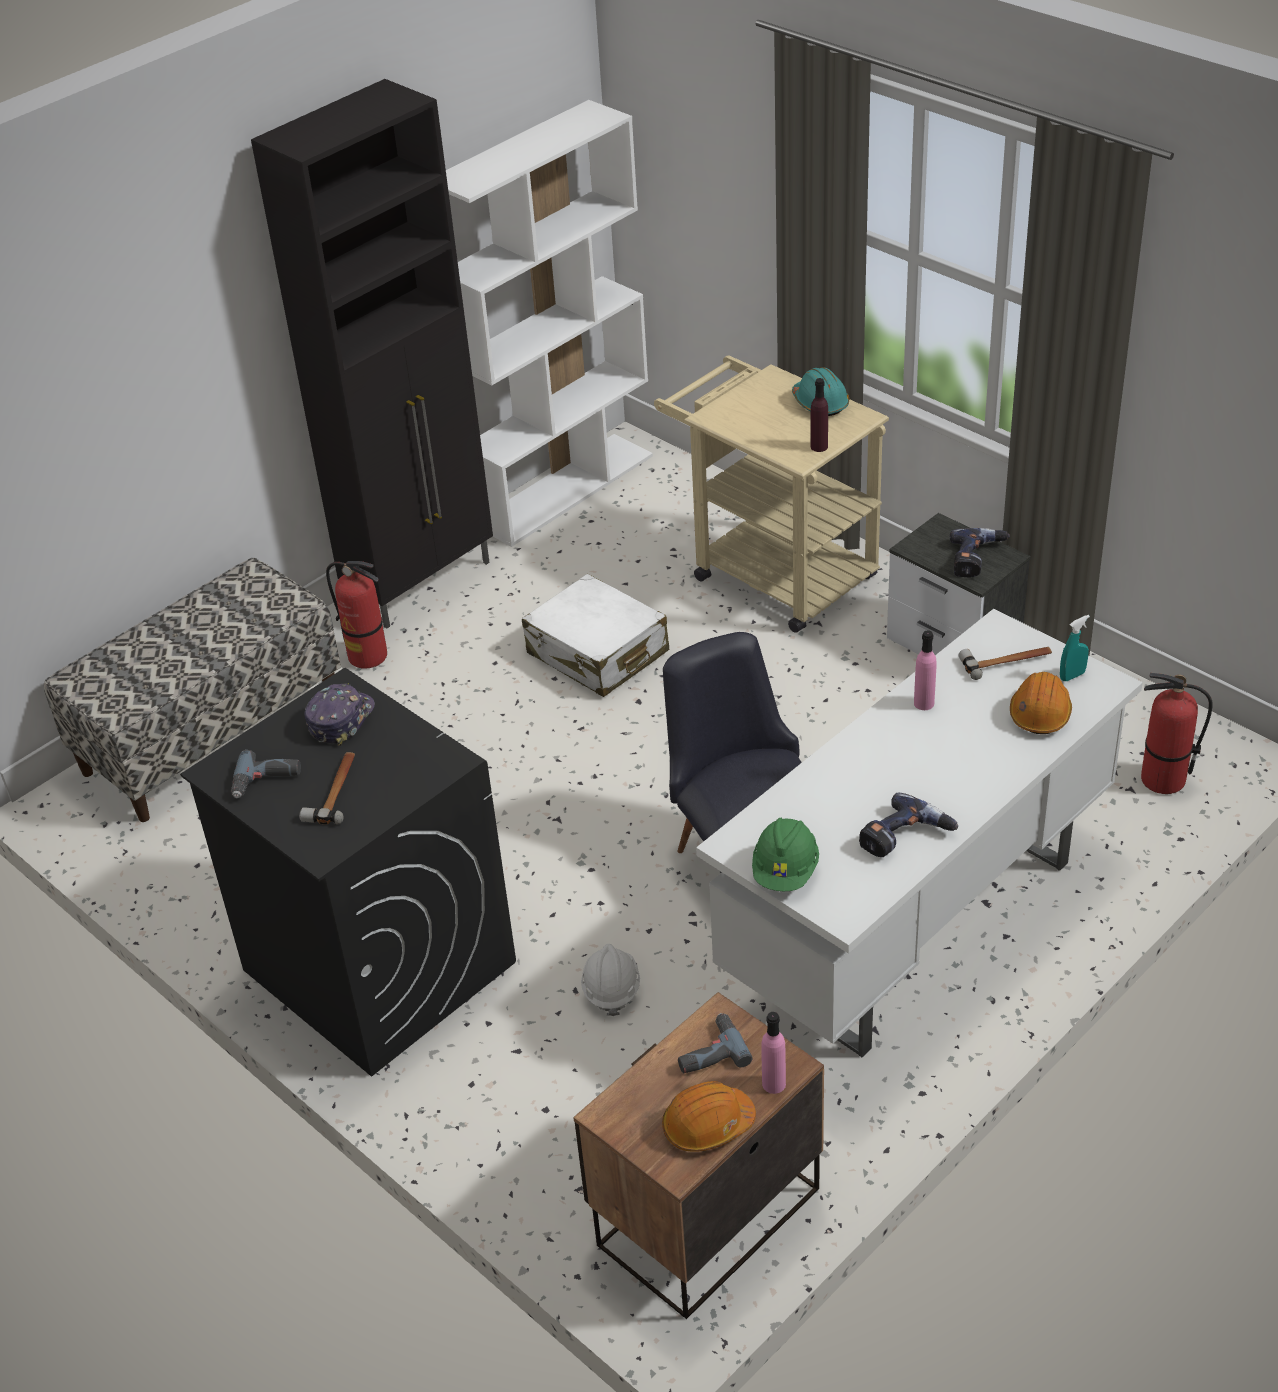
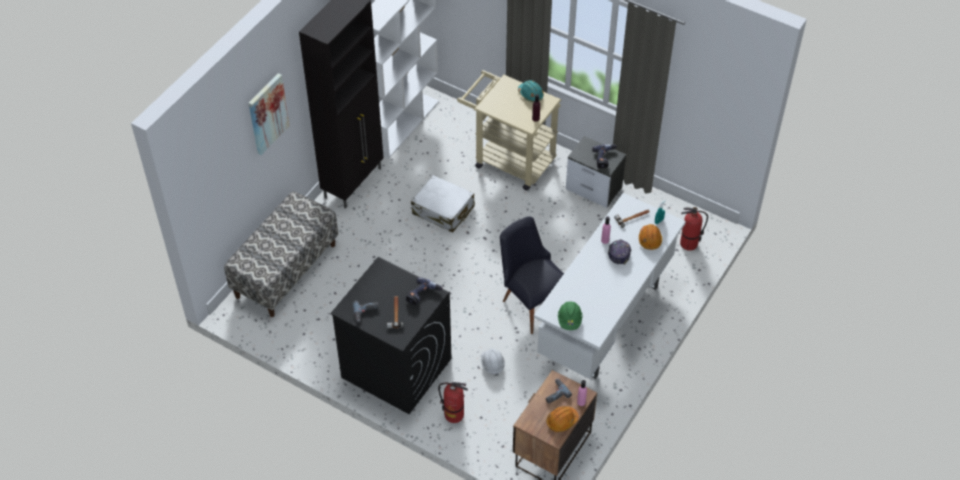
camera: 15 degrees left, 10 degrees up
(168, 331) = (267, 113): none -> picture
(340, 720) = (385, 281): cap -> cap (619, 253)
(368, 656) = (342, 223): fire extinguisher -> fire extinguisher (454, 415)
(905, 839) = (610, 301): power drill -> power drill (423, 295)

